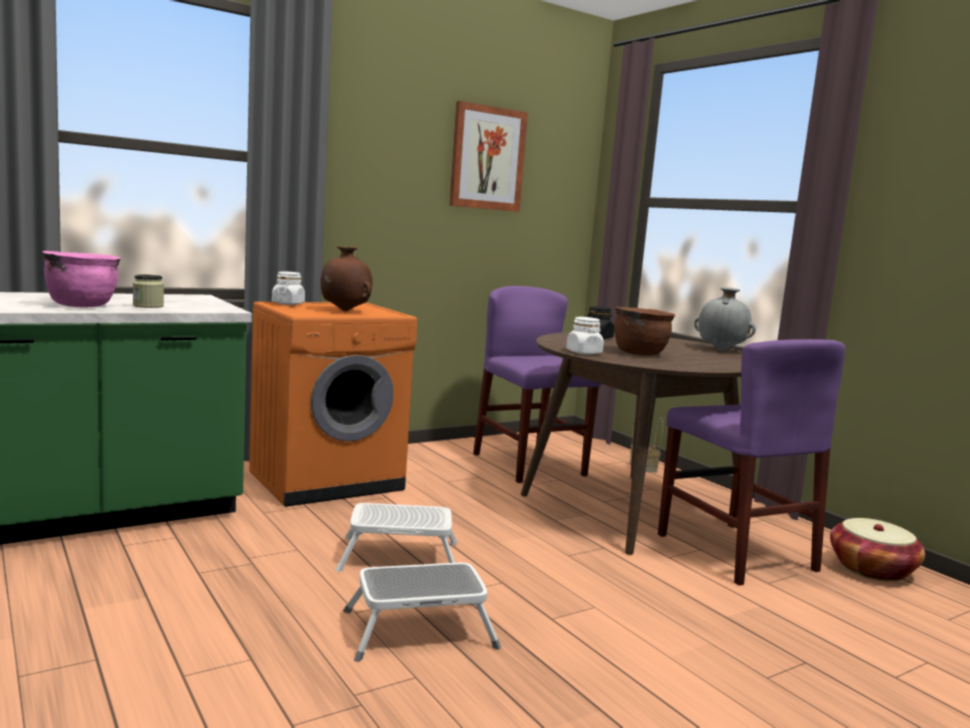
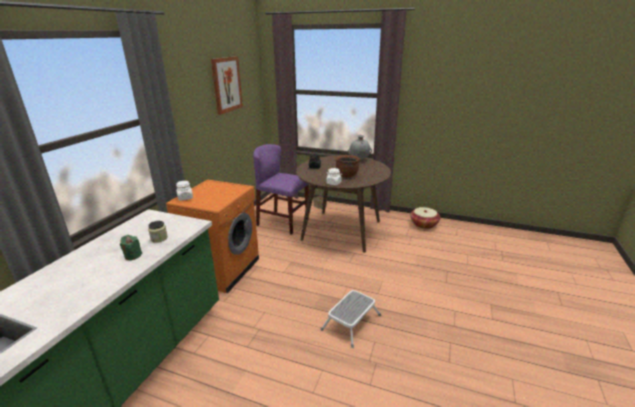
camera: 35 degrees left, 15 degrees up
(82, 305) = (133, 256): pink cooking pot -> green candle
(344, 311) = (219, 193): brown vase -> none
(399, 557) = (303, 294): white step ladder -> none
(735, 552) = (388, 235): purple chair -> none

